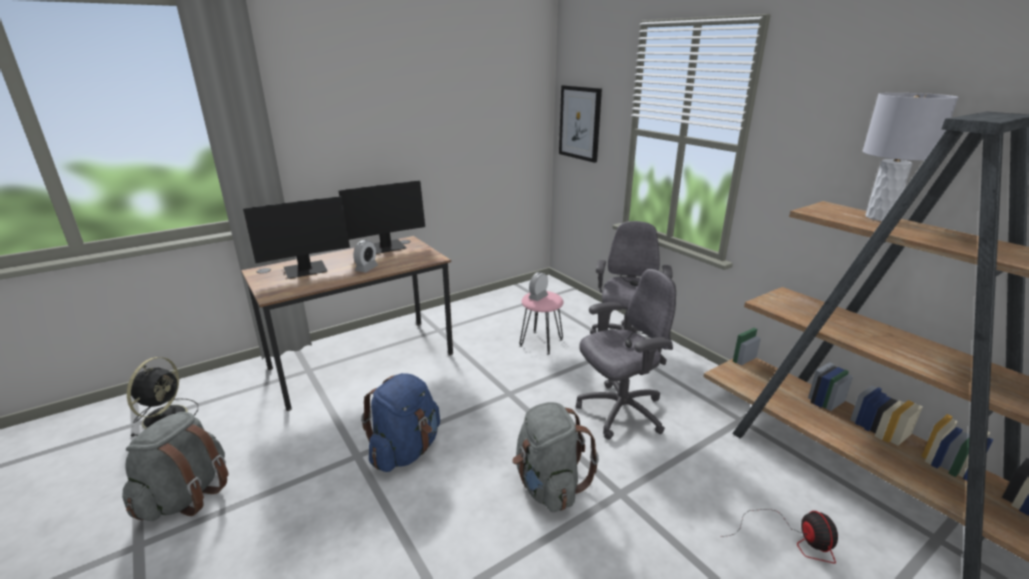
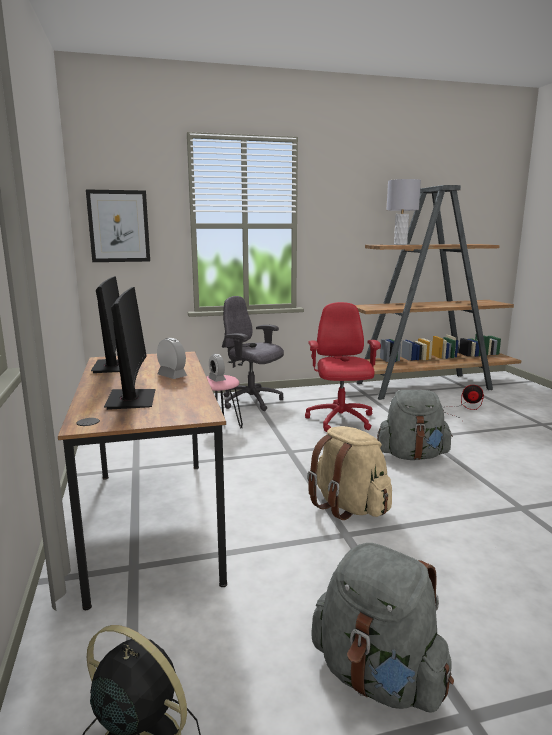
camera: 70 degrees left, 10 degrees down
(406, 450) = (349, 507): blue backpack -> beige backpack
(620, 412) = (340, 420): grey office chair -> red office chair

